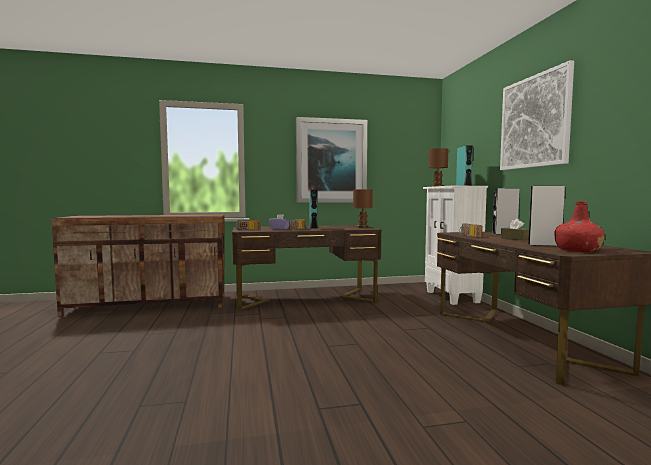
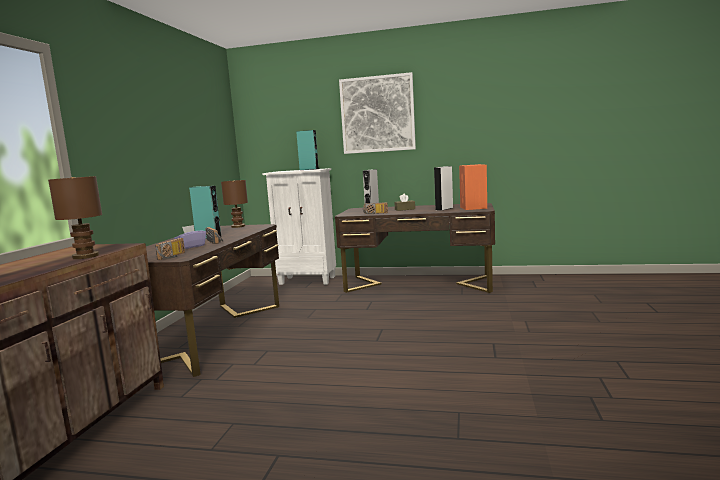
camera: 65 degrees left, 5 degrees up
(331, 161) = (161, 145): picture -> none
(437, 186) = (276, 171): brown table lamp -> brown table lamp (86, 256)
(577, 250) = (473, 208): red bottle -> orange speaker

